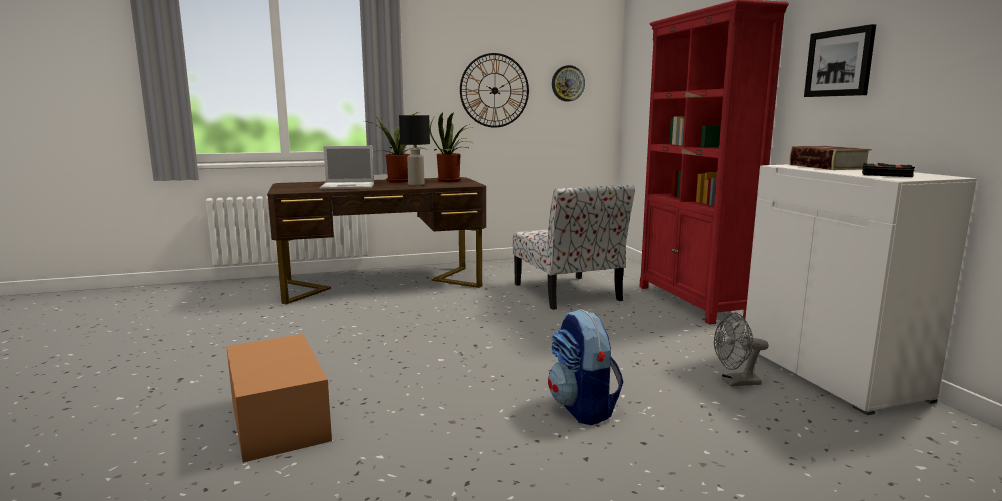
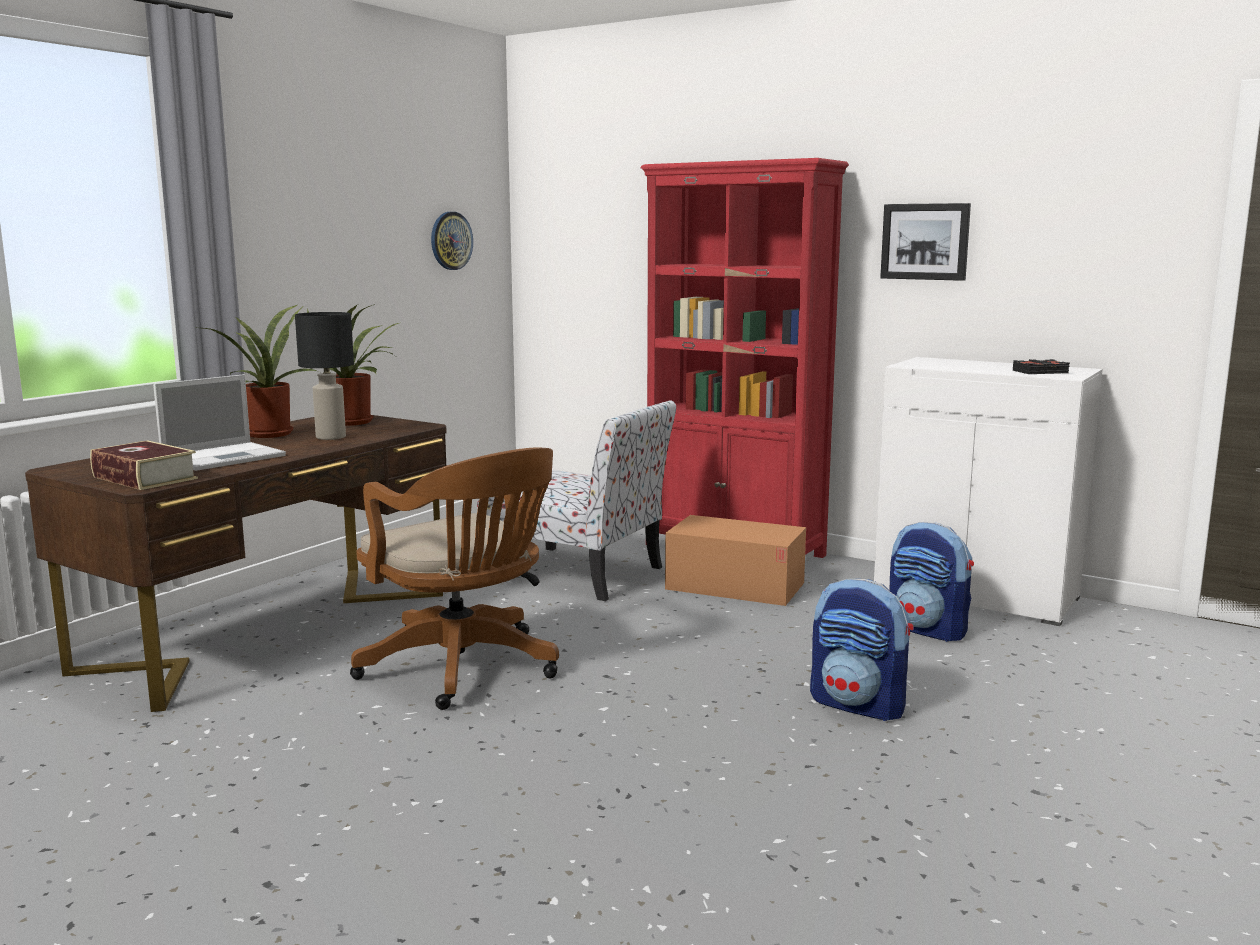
camera: 40 degrees left, 0 degrees up
(278, 419) = (568, 861): cardboard box -> cardboard box (735, 586)
(419, 322) = (465, 669): none -> brown office chair
(494, 90) = (357, 256): wall clock -> none
(735, 382) = (928, 629): grey fan -> backpack
(827, 167) = (947, 363): book -> book (145, 478)

